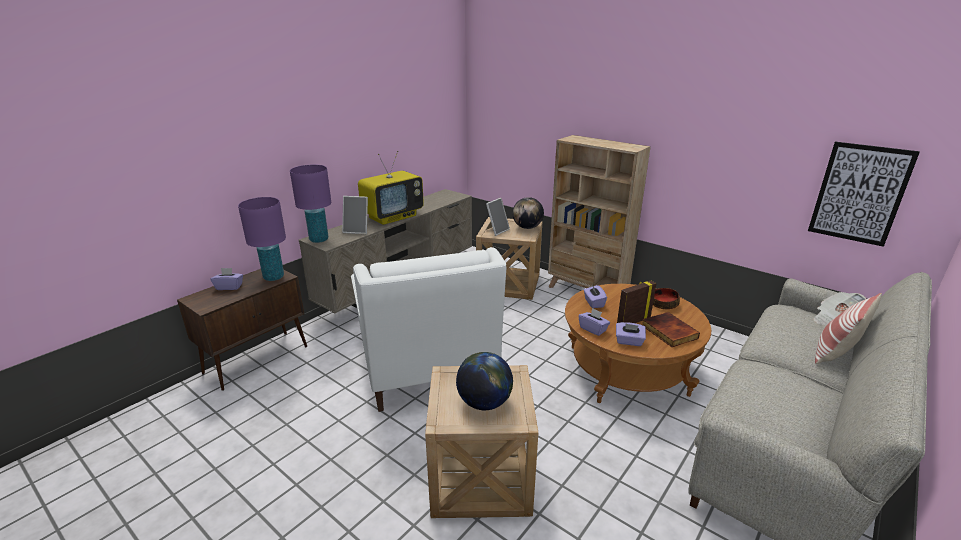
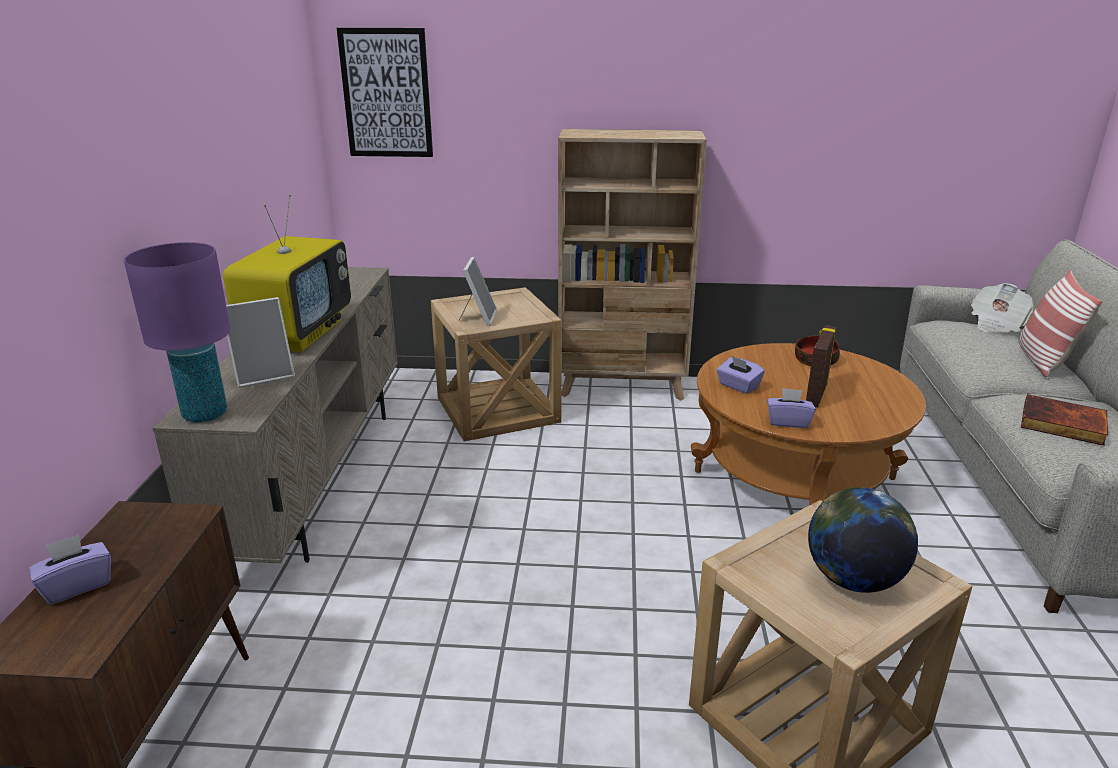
camera: 35 degrees left, 0 degrees up
(273, 277) = (166, 525): purple table lamp -> none
(427, 362) = (516, 583): white armchair -> none
(527, 227) = (518, 302): globe -> none
(629, 341) = (849, 422): purple tissue box -> none
(668, 332) = (869, 393): book -> book (1061, 424)
(859, 193) = (984, 156): picture -> picture (386, 93)

